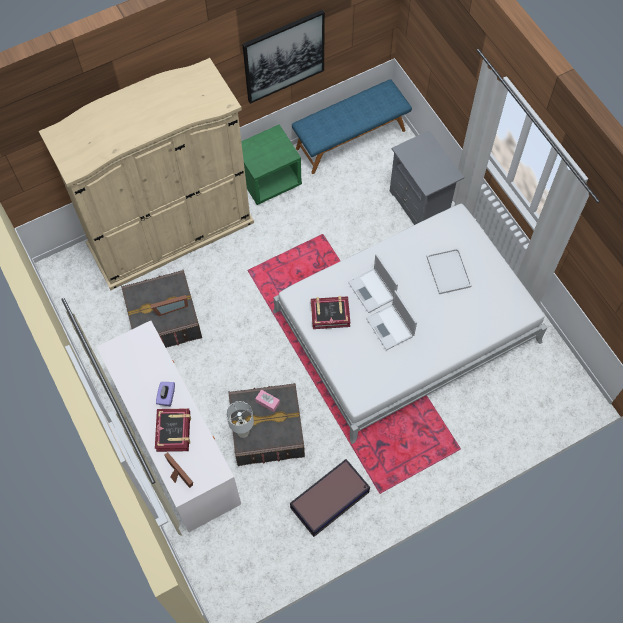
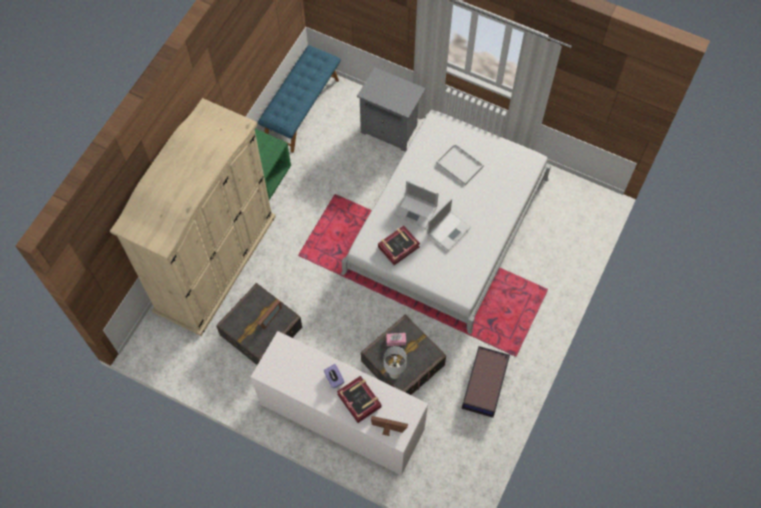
camera: 35 degrees left, 0 degrees up
(284, 56) = (242, 67): picture -> none
(390, 328) = (449, 230): laptop -> laptop turned 75 degrees counterclockwise

